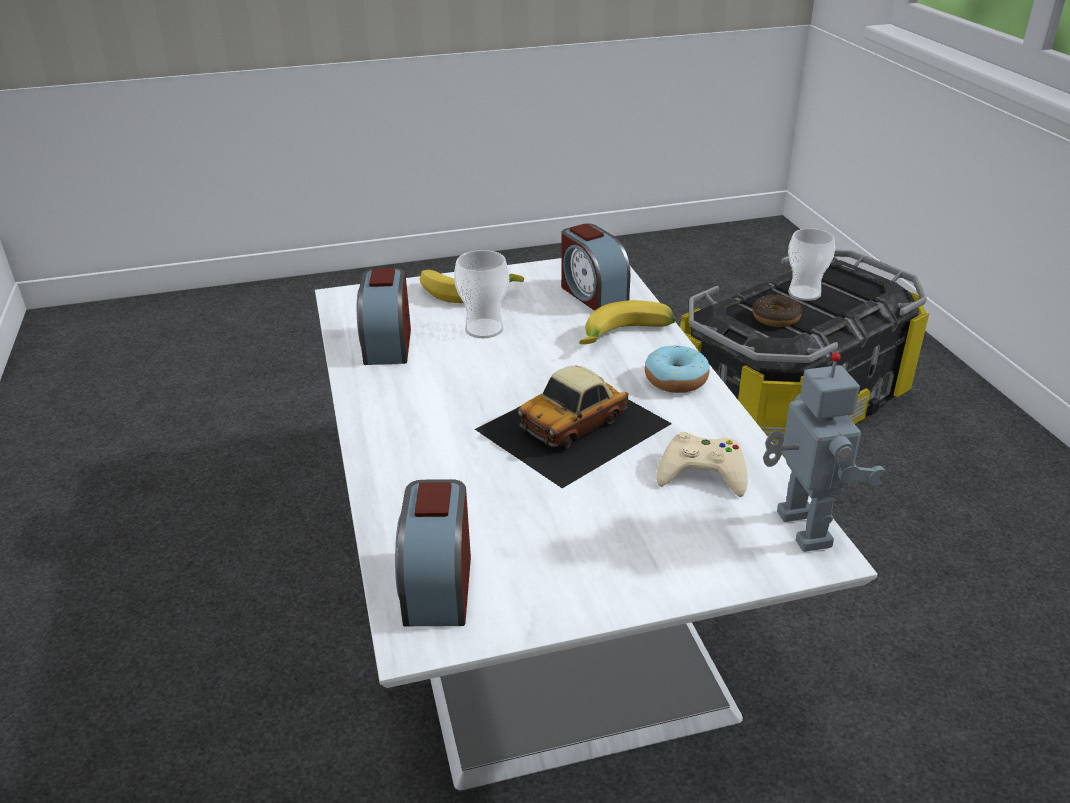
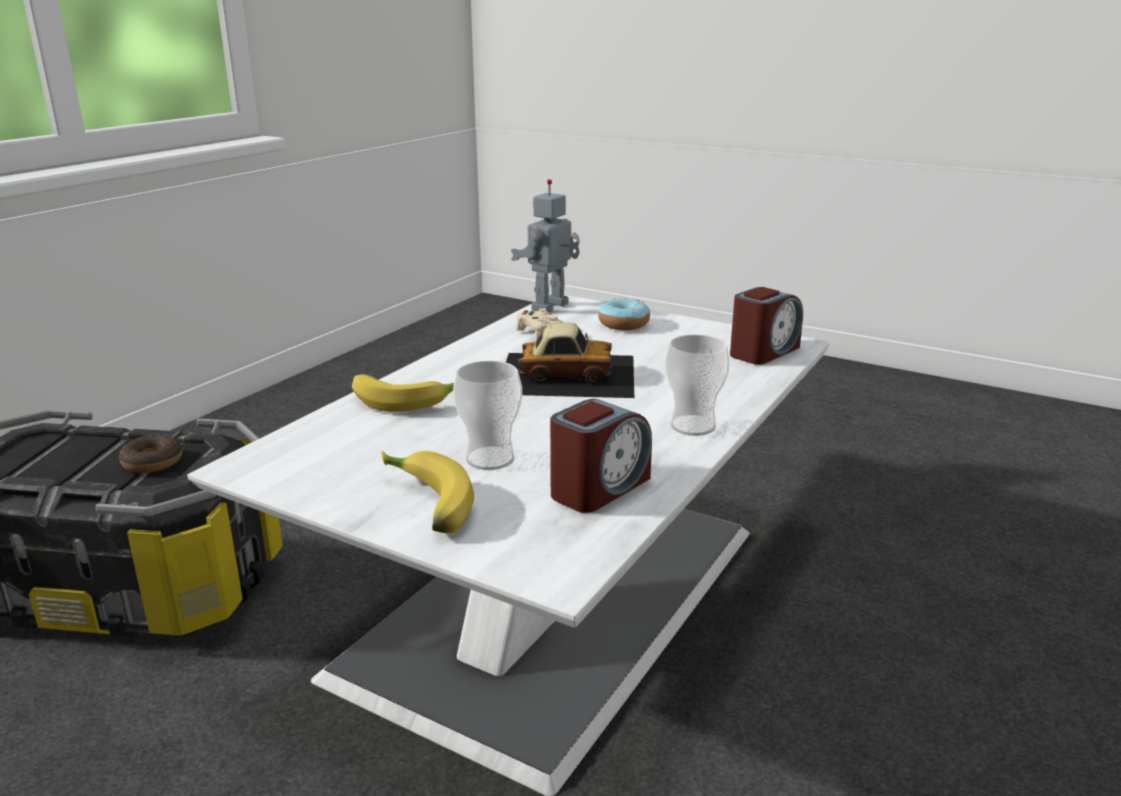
camera: 135 degrees left, 10 degrees down
(592, 294) = (335, 442): alarm clock -> none
(676, 380) = (449, 367): donut -> donut (623, 324)
(804, 293) = (69, 466): cup -> cup (692, 426)

